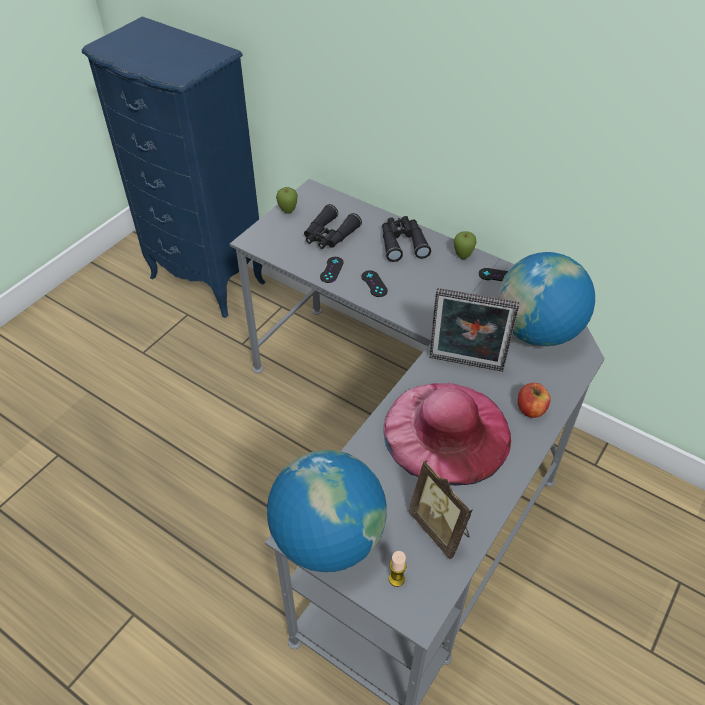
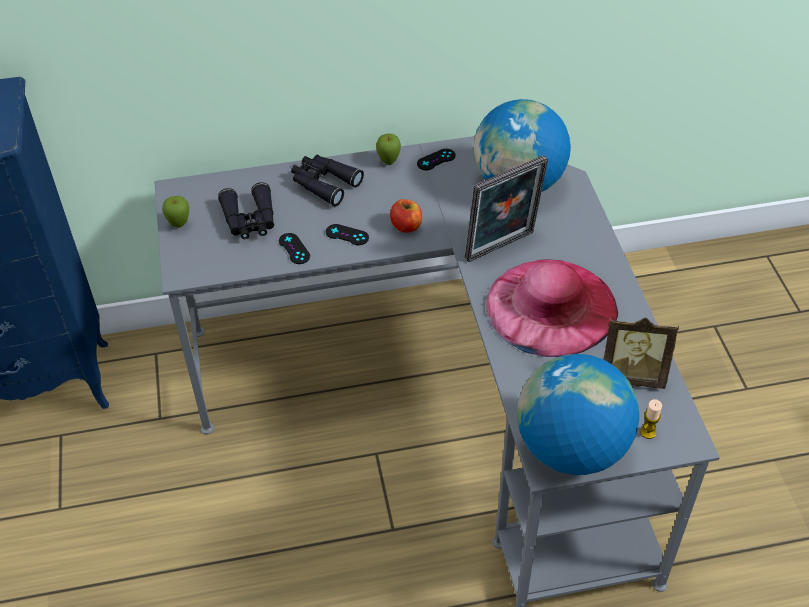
camera: 45 degrees left, 0 degrees up
(531, 409) = (585, 245): apple -> apple (406, 226)

